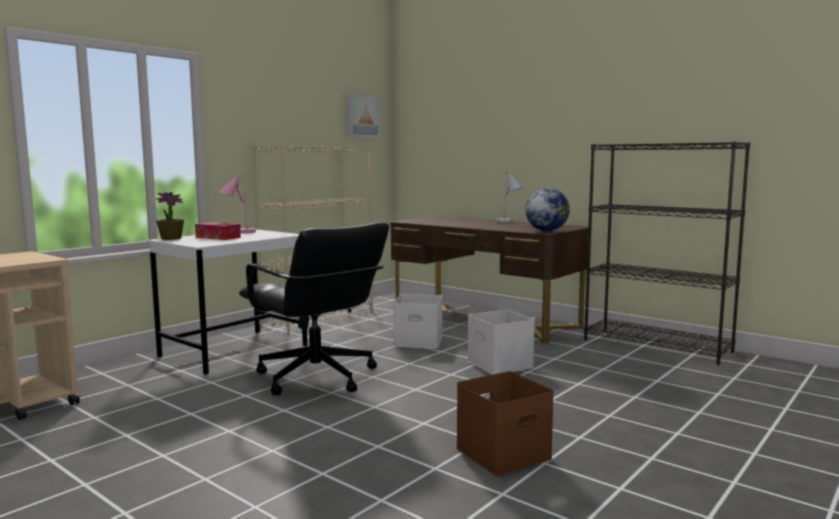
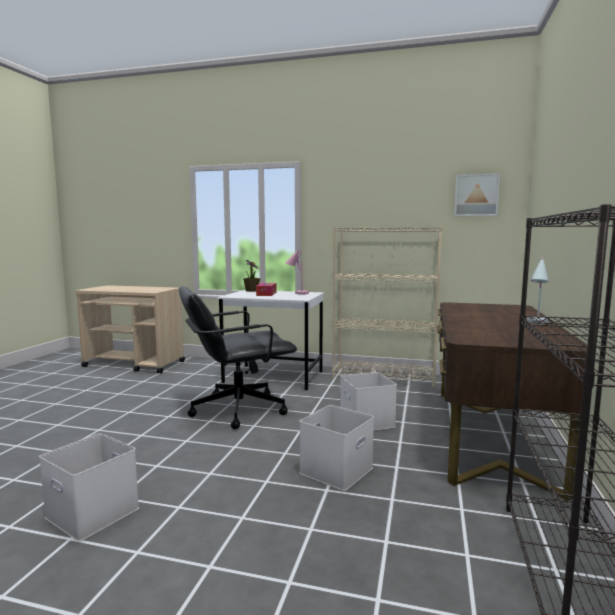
camera: 65 degrees right, 0 degrees up
(316, 378) = (237, 409): black office chair -> black office chair turned 45 degrees clockwise
(503, 452) = (95, 512): brown storage box -> white storage box
(546, 231) = (481, 339): globe -> none

